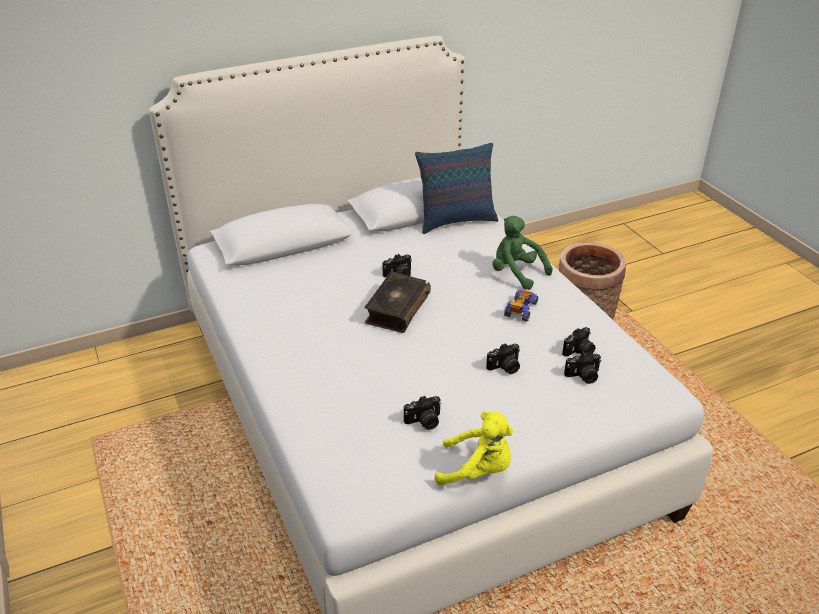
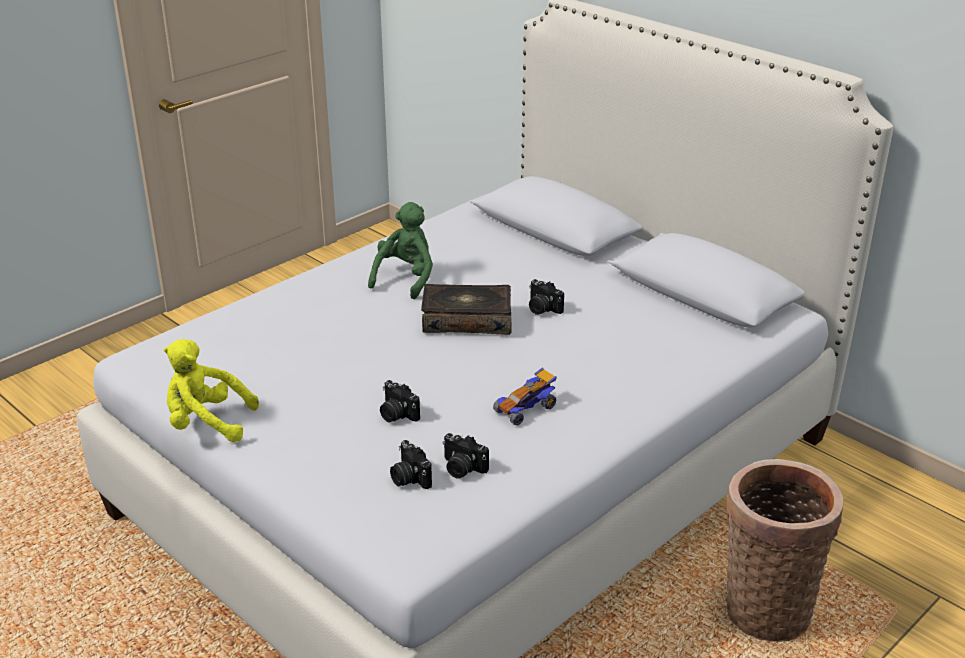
camera: 70 degrees right, 5 degrees down
(424, 422) = (269, 373): camera -> none
(456, 221) = (706, 325): blue pillow -> none
(477, 470) = (207, 423): yellow plush toy -> yellow plush toy turned 105 degrees clockwise
(516, 273) = (614, 392): green plush toy -> green plush toy (405, 278)
(521, 311) = (525, 408): toy car -> toy car turned 135 degrees clockwise

